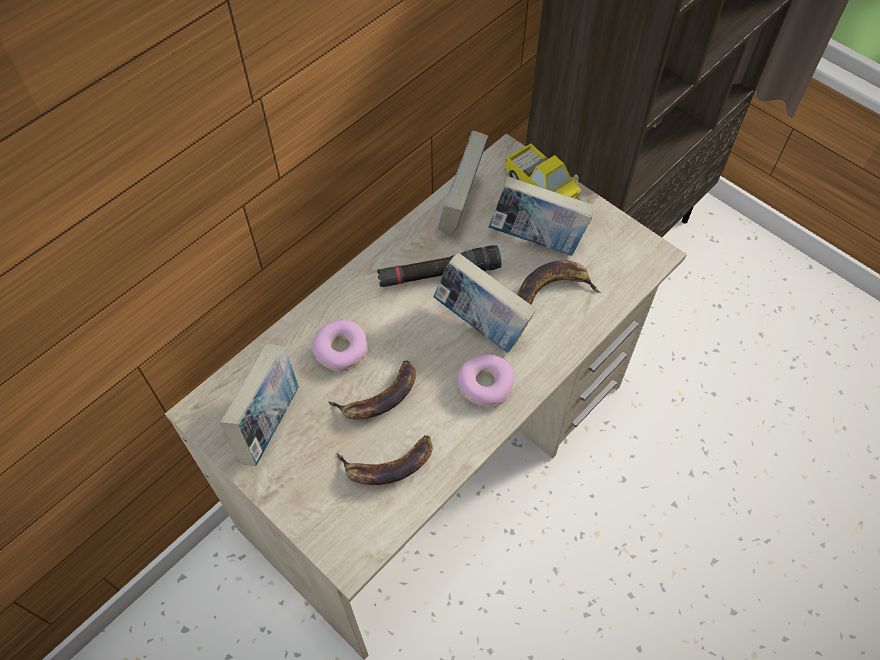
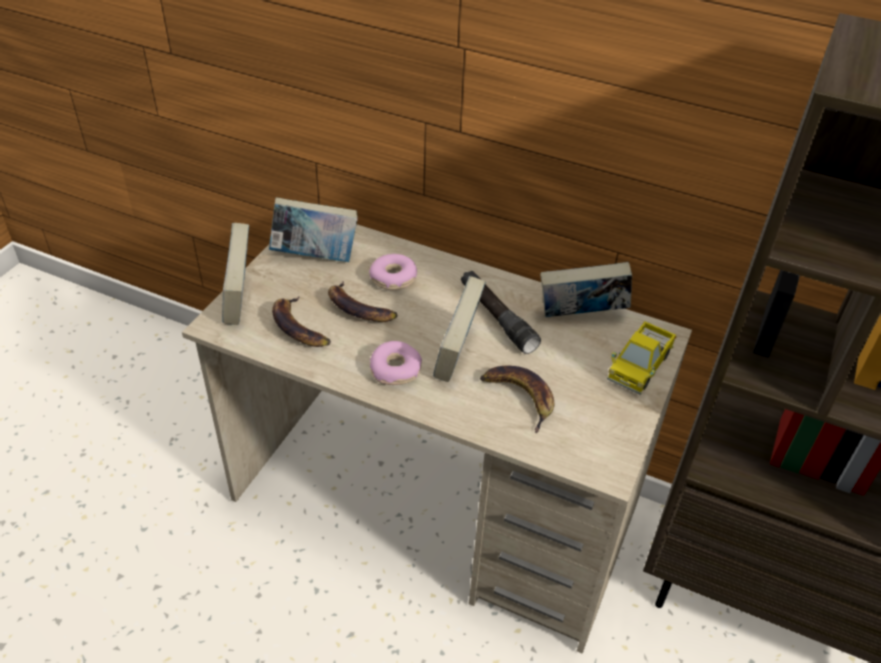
camera: 70 degrees right, 15 degrees down
(536, 239) = (573, 375): book -> book (240, 300)

